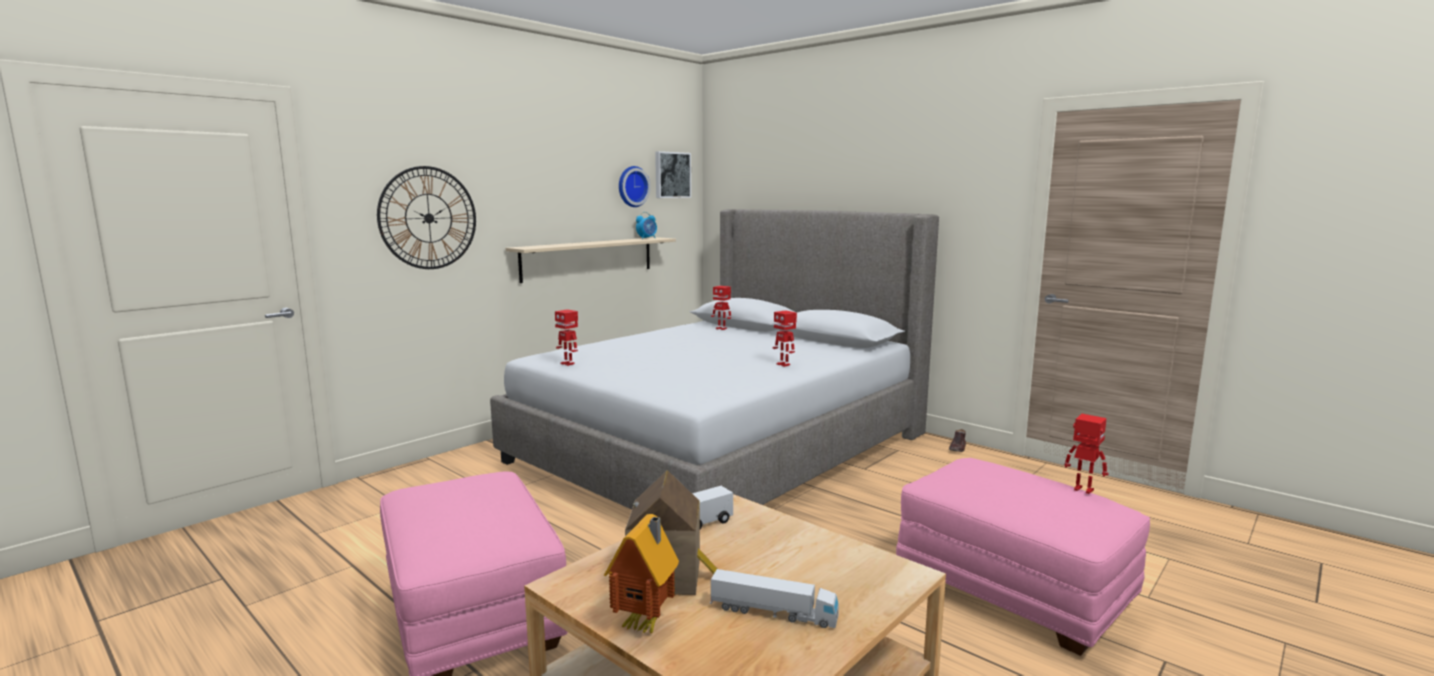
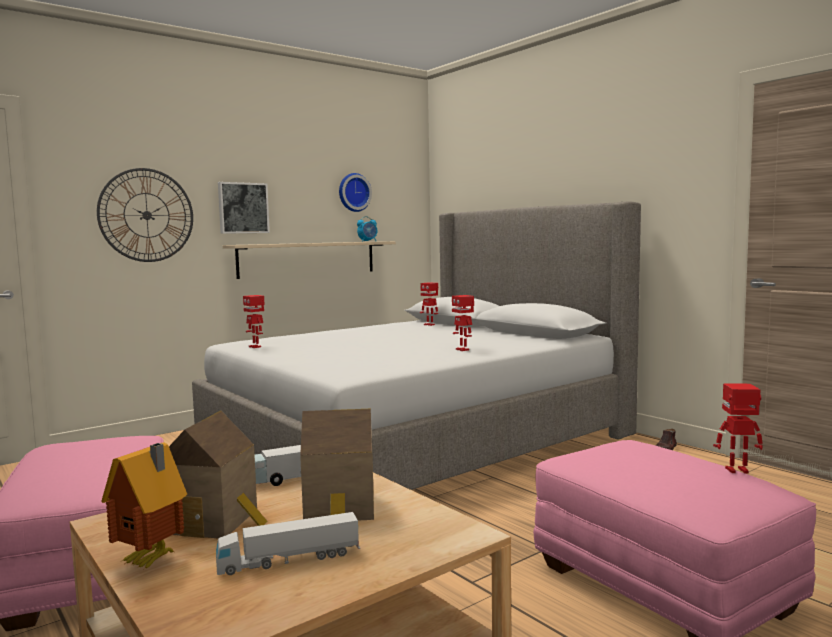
camera: 10 degrees right, 5 degrees down
(671, 175) = (396, 183): picture -> picture (243, 208)
(773, 612) = (289, 559): toy truck -> toy truck turned 135 degrees clockwise
(778, 554) = (340, 509): none -> toy house
(1083, 490) = (737, 471): toy robot -> toy robot turned 45 degrees counterclockwise

